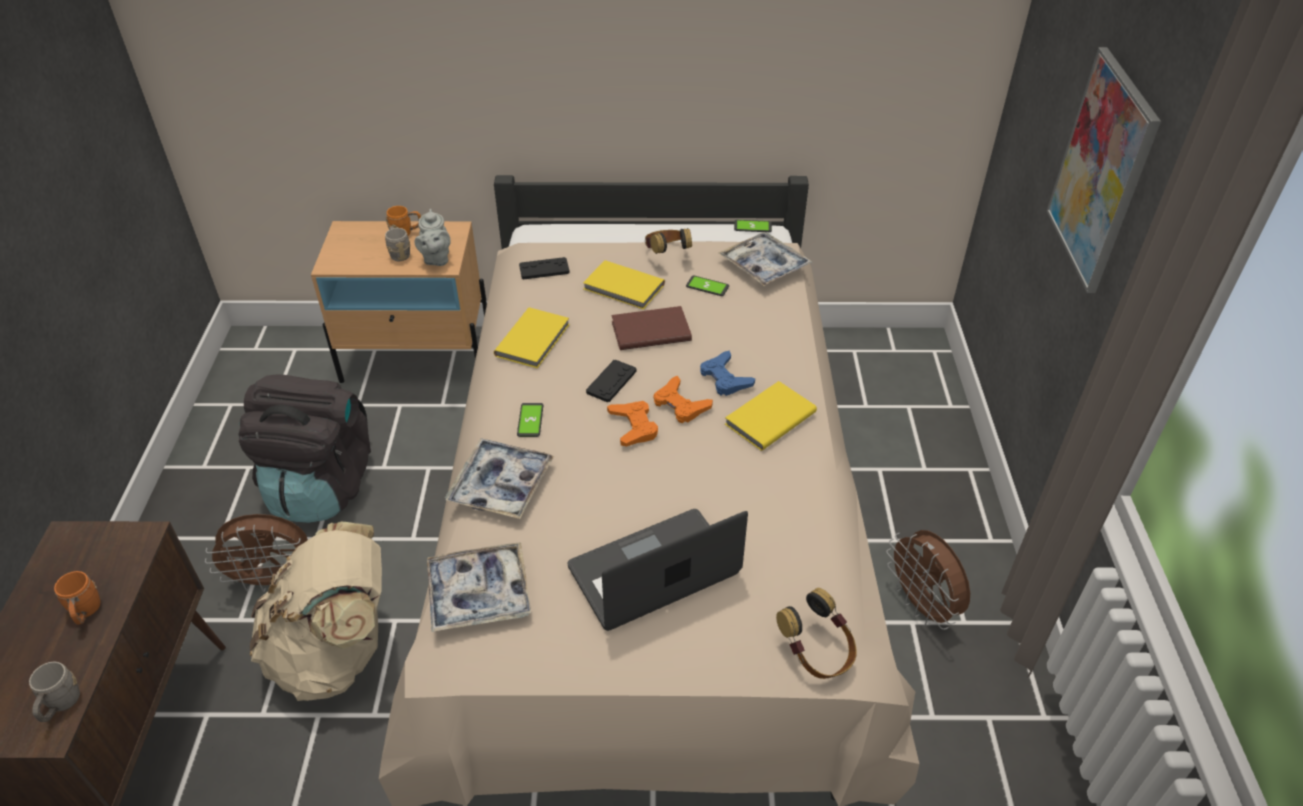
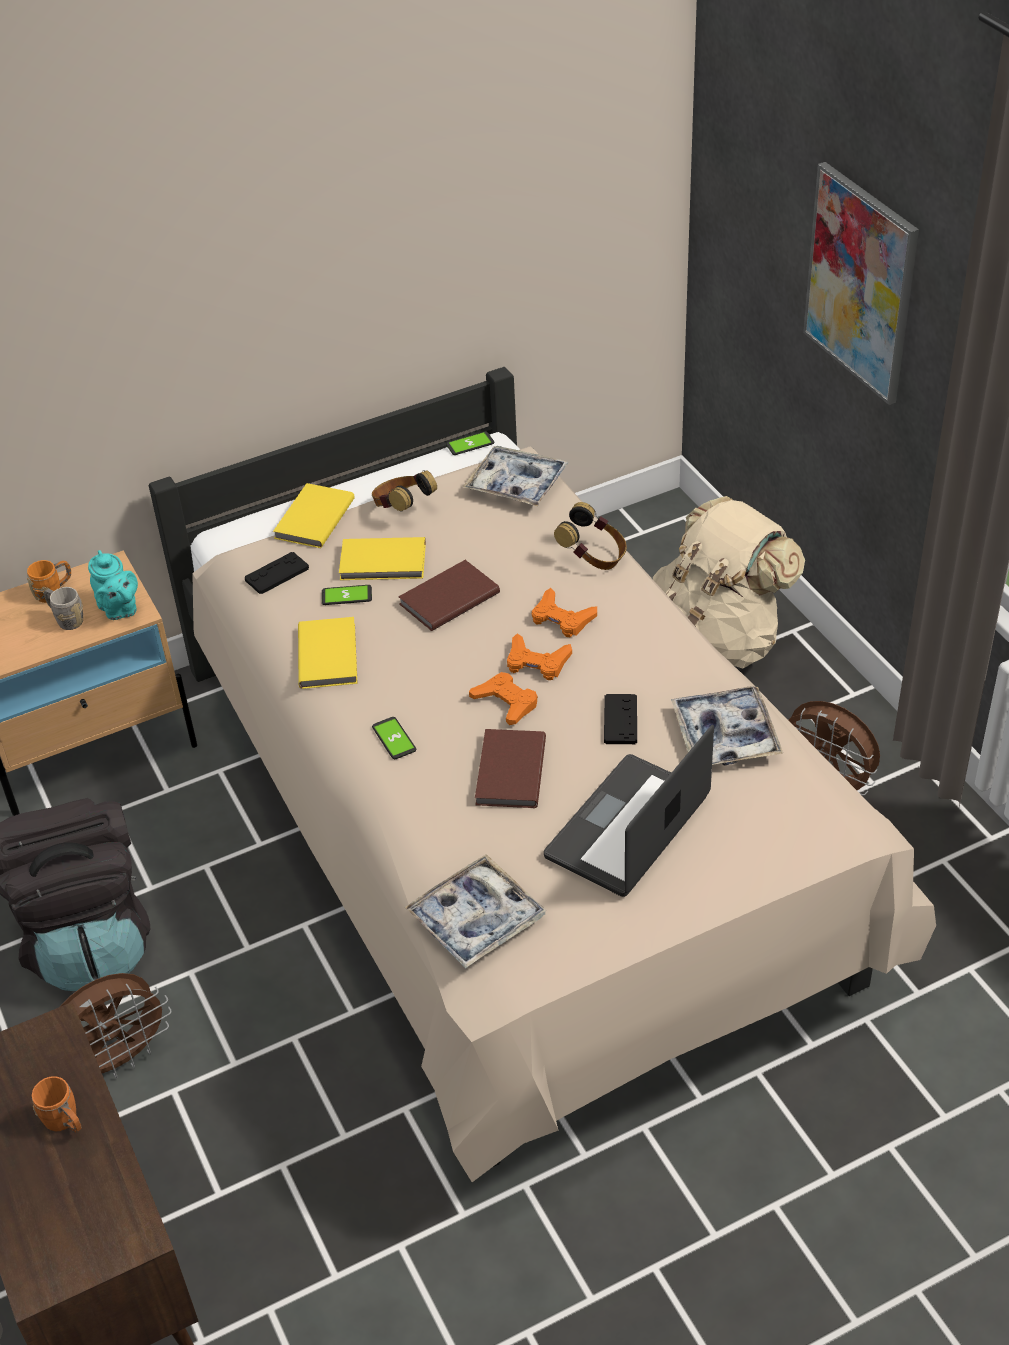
camera: 25 degrees left, 0 degrees up
(61, 705) = (124, 1210): grey mug -> none
(338, 651) = (254, 1096): beige backpack -> beige backpack (716, 641)
(436, 259) = (119, 610): grey teapot -> turquoise teapot
(501, 485) = (415, 813): tray -> tray (725, 735)
(594, 483) = (508, 772): none -> brown book
(611, 382) = (448, 667): black game controller -> black game controller (620, 720)
(707, 286) = (473, 528): phone -> phone (346, 596)
(725, 378) = (562, 618): blue game controller -> orange game controller
(768, 418) = (632, 641): yellow book -> yellow book (312, 519)
(817, 653) = (820, 834): headphones -> headphones (593, 557)

